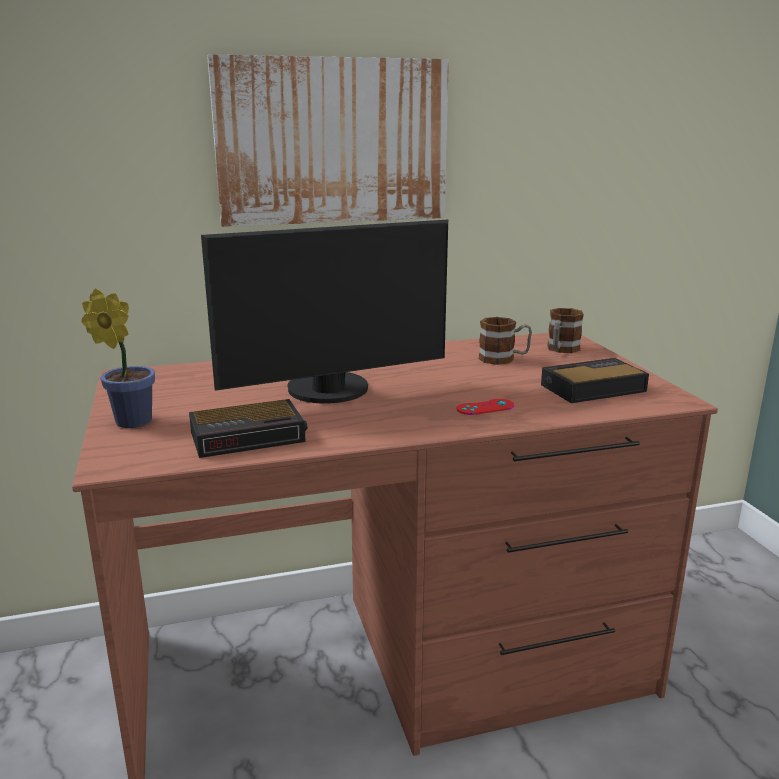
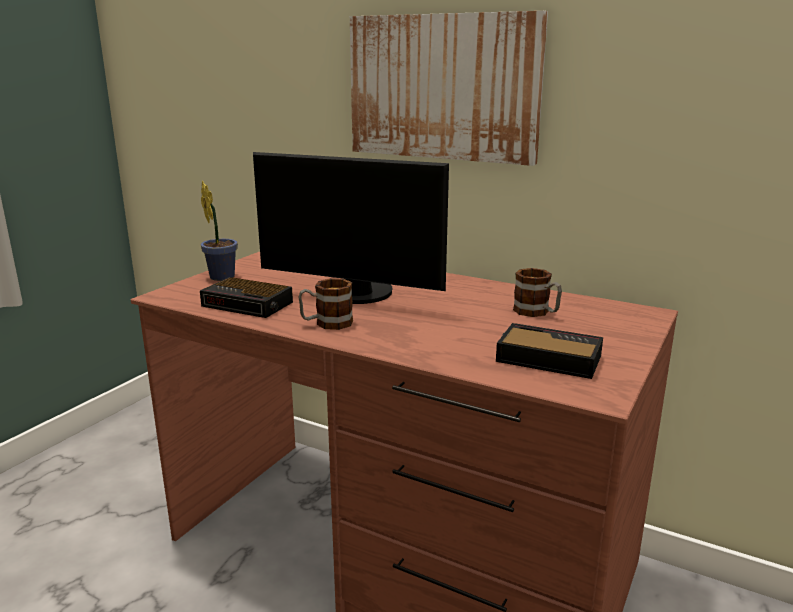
camera: 45 degrees right, 0 degrees up
(485, 407) = (422, 339): red game controller -> none
(561, 350) = (611, 321): mug -> mug (326, 323)

